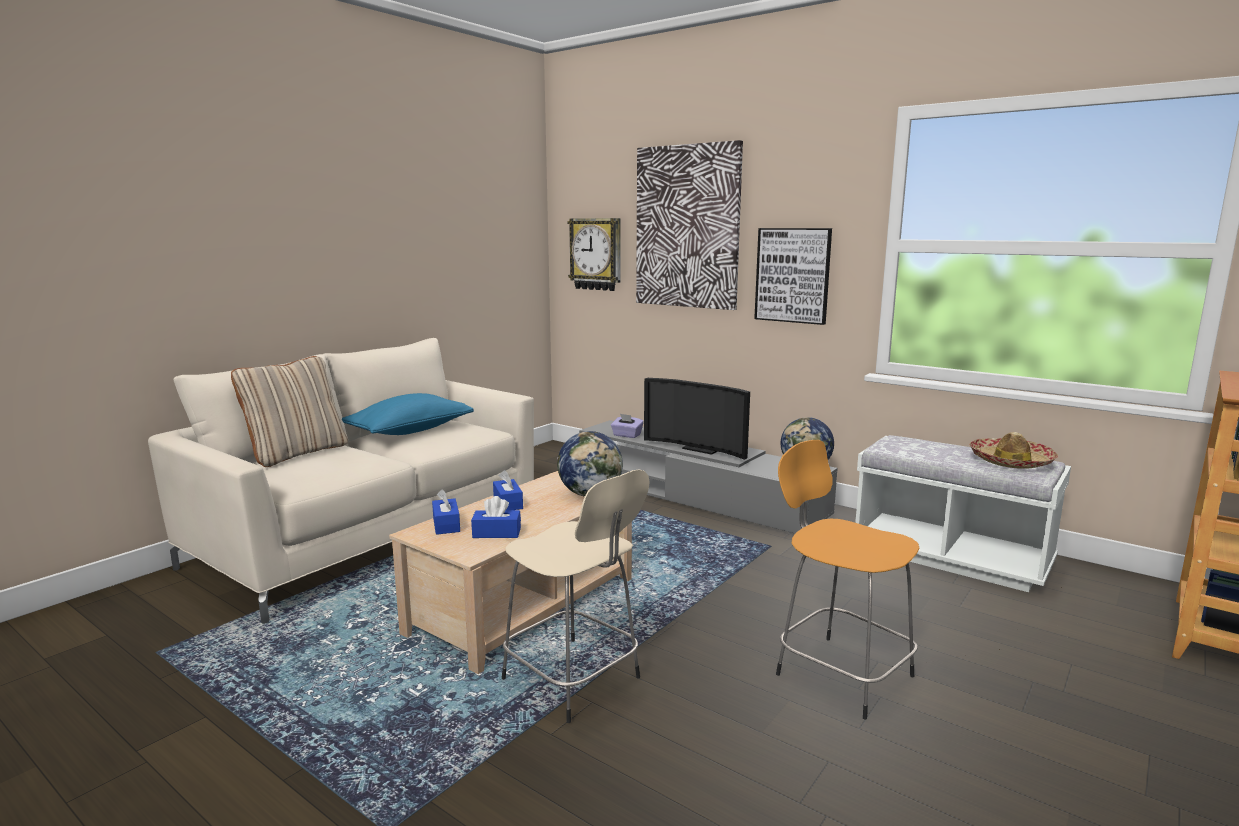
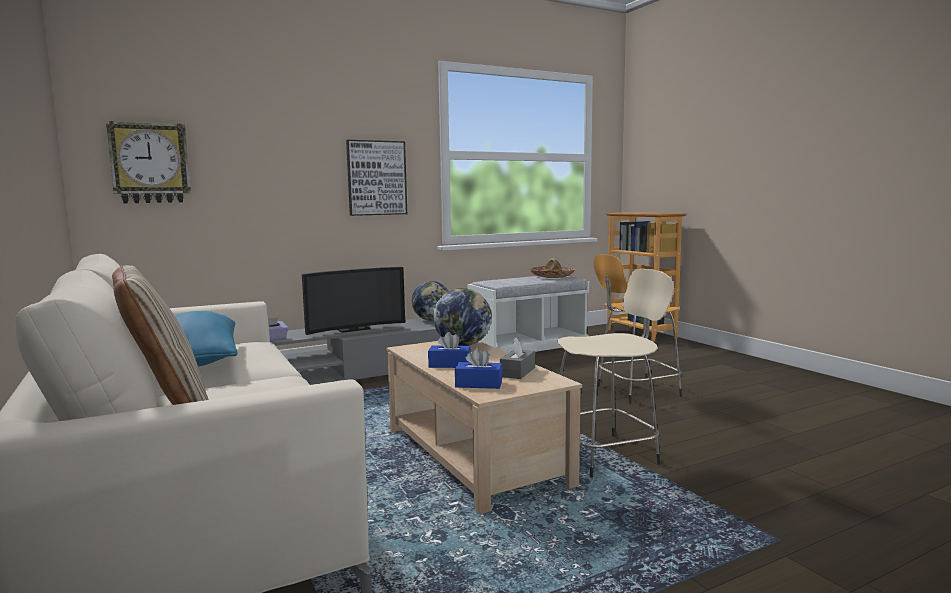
camera: 65 degrees left, 5 degrees down
(496, 533) = (517, 372): blue tissue box -> grey tissue box
(687, 227) = (271, 137): picture -> none

